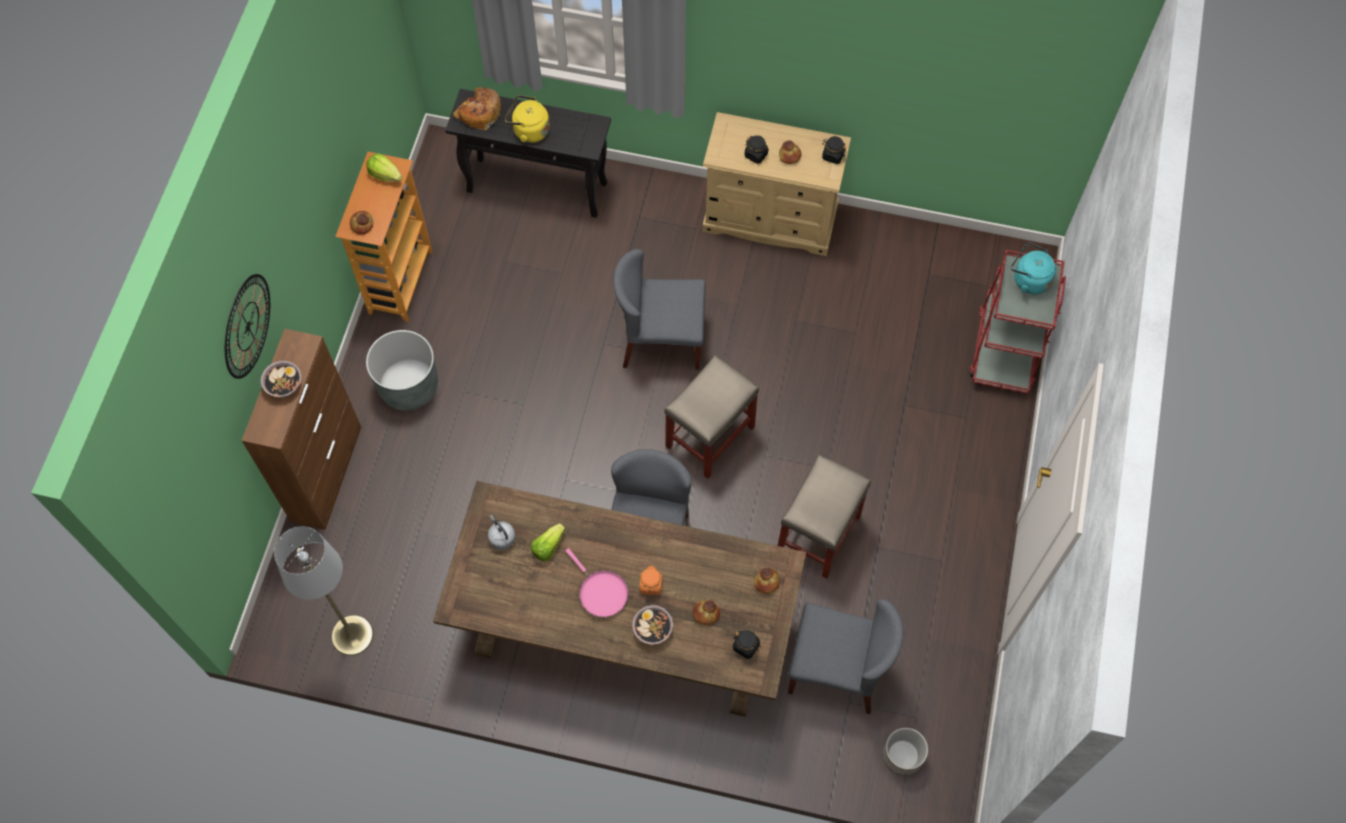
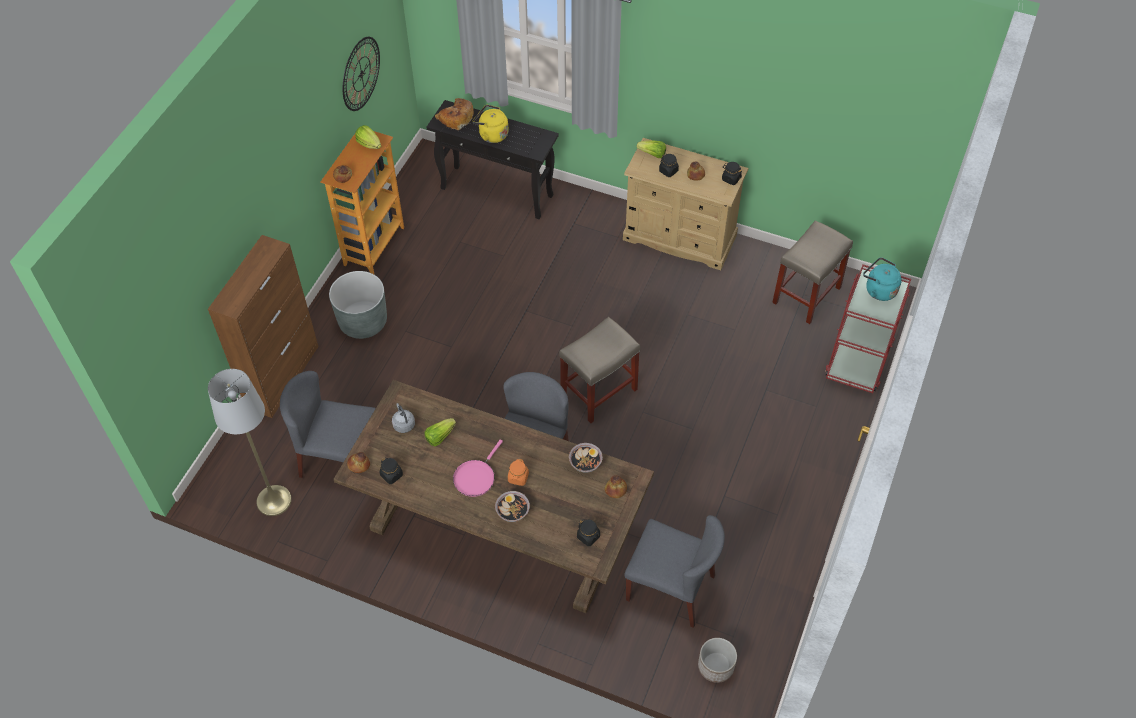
camera: 10 degrees right, 10 degrees down
(247, 326) = (228, 216): wall clock -> wall clock (361, 74)
(284, 384) = (251, 274): bowl -> bowl (585, 463)
(501, 605) = (391, 475): none -> black jar
(601, 592) = (476, 477): pink frying pan -> pink frying pan turned 60 degrees clockwise
(661, 340) = (573, 315): grey chair -> grey chair (339, 458)
(706, 613) = (559, 506): bread -> bread (359, 465)
(732, 134) = (652, 154): none -> lettuce
(818, 535) = (675, 480): beige stool -> beige stool (806, 296)

